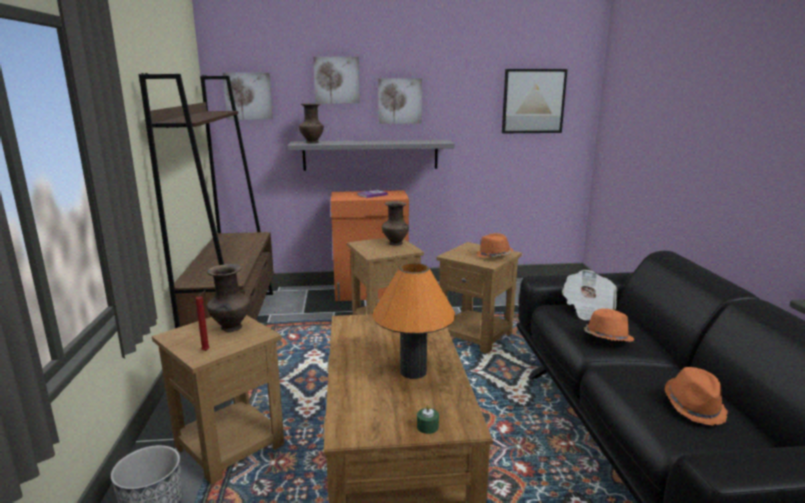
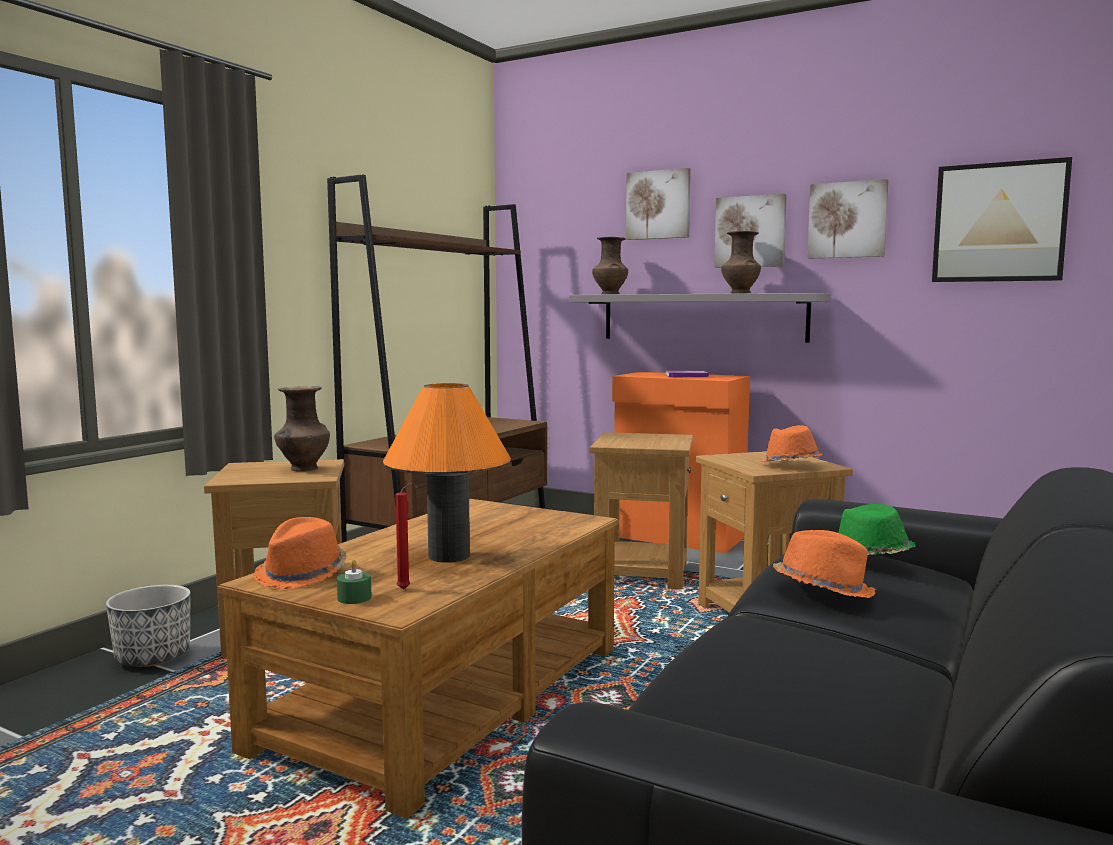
camera: 35 degrees right, 10 degrees down
(207, 351) = (243, 478): red candle -> red candle (405, 589)
(248, 96) = (545, 233): picture -> picture (847, 220)
(395, 243) = (666, 439): brown vase -> brown vase (739, 293)
(588, 309) = (869, 556): newspaper -> green hat
(694, 407) = (793, 689): orange hat -> orange hat (303, 575)

